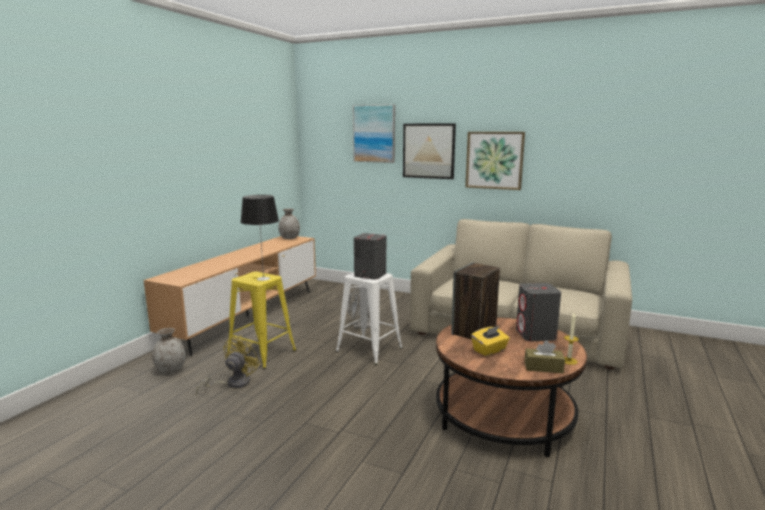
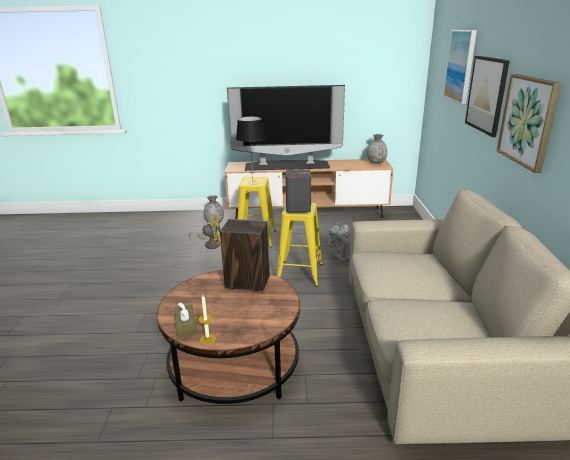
camera: 65 degrees right, 10 degrees up
(226, 261) = (287, 165): none -> television
(369, 349) = (300, 273): white stool -> yellow stool
(489, 350) = (209, 296): yellow tissue box -> none
(536, 335) = (261, 315): grey speaker -> none

